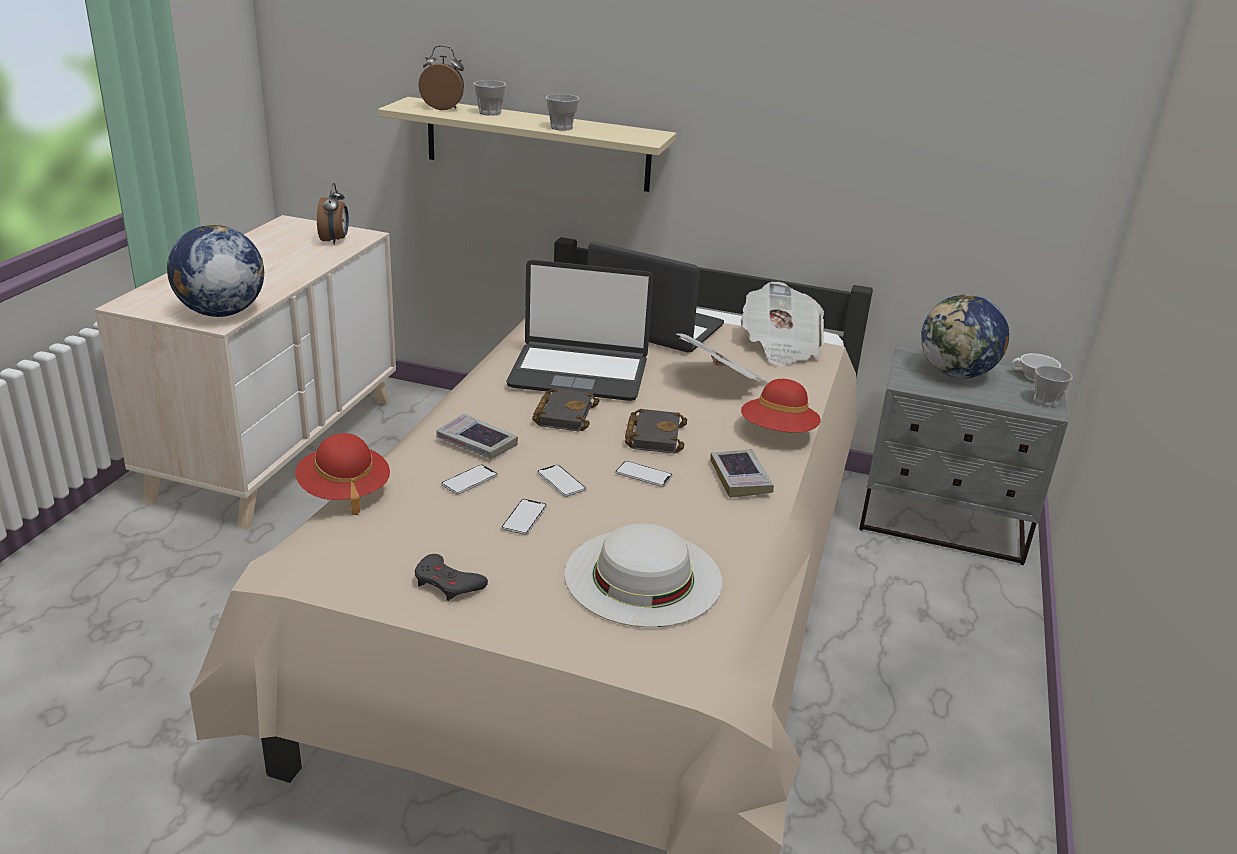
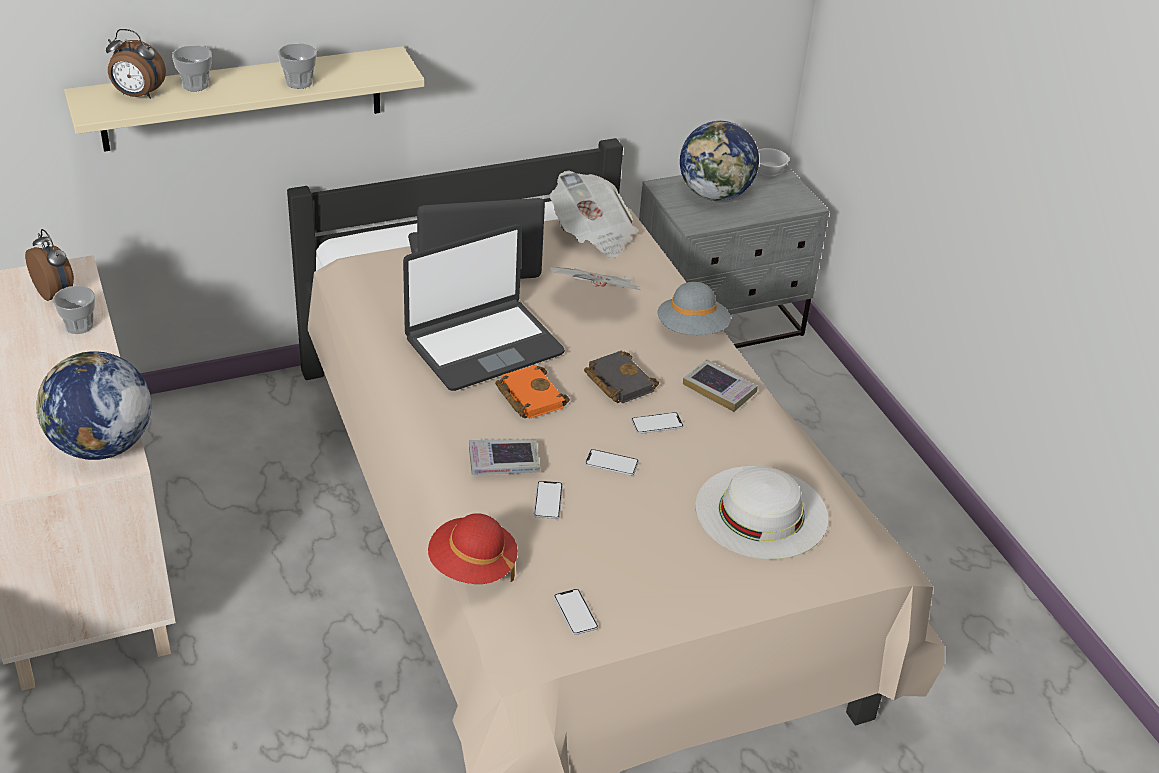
camera: 40 degrees left, 10 degrees up
(443, 108) = (137, 95): alarm clock -> alarm clock turned 135 degrees counterclockwise
(448, 583) = (654, 595): grey game controller -> none
(524, 518) = (629, 511): phone -> phone (575, 613)
(563, 414) = (528, 396): black book -> orange book
(778, 432) = (692, 330): red hat -> grey hat
(1045, 401) = (798, 195): cup -> cup (79, 326)

